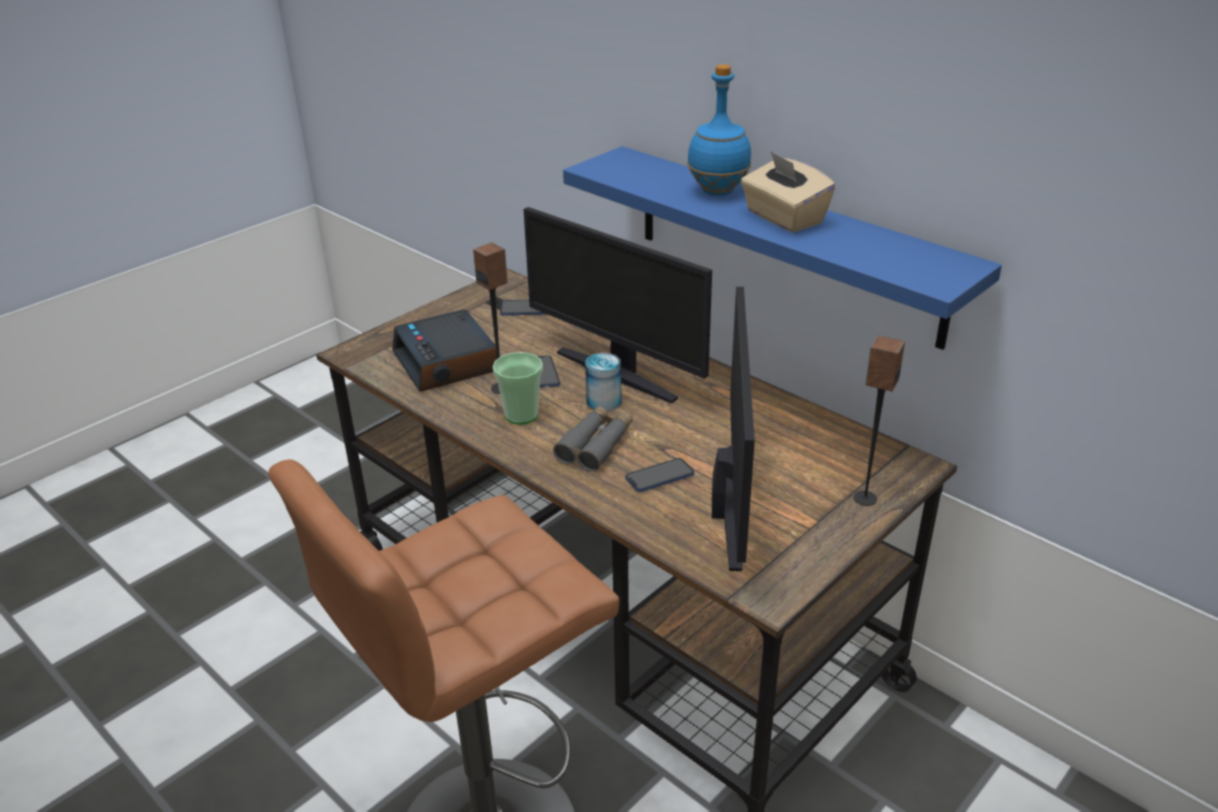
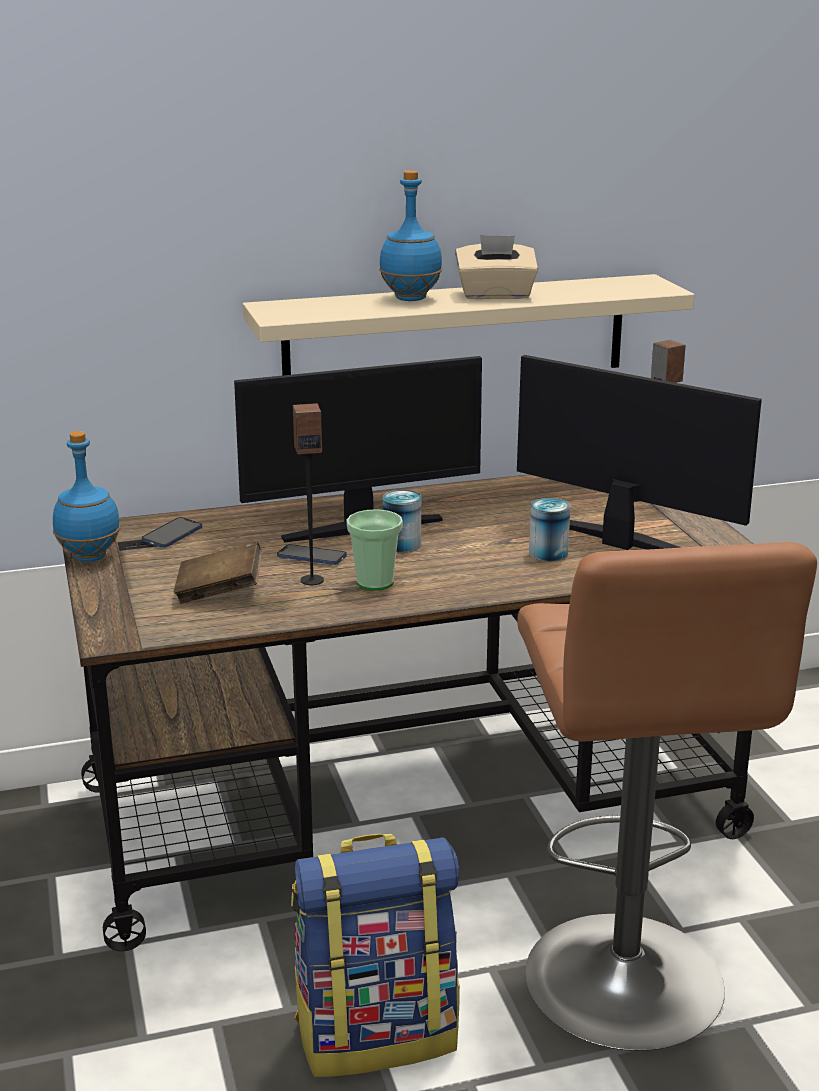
camera: 60 degrees left, 10 degrees down
(350, 712) = (377, 1033): none -> backpack
(448, 362) = (219, 593): alarm clock -> brown book
(463, 297) = (90, 557): none -> blue bottle
(596, 445) = (468, 564): grey binoculars -> none
(659, 477) = (548, 553): phone -> can
(785, 243) = (456, 334): blue shelf -> beige shelf

